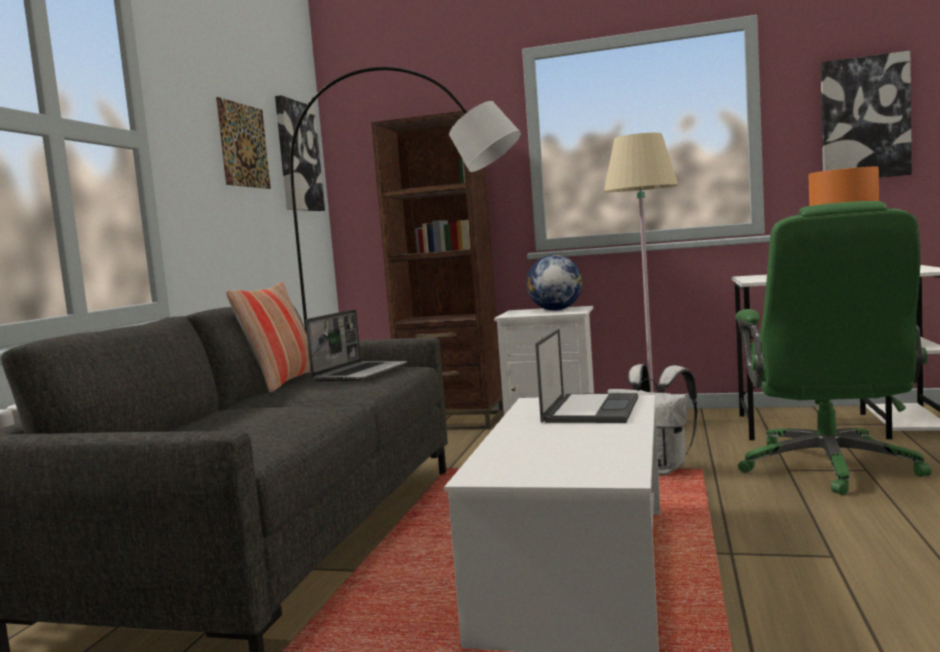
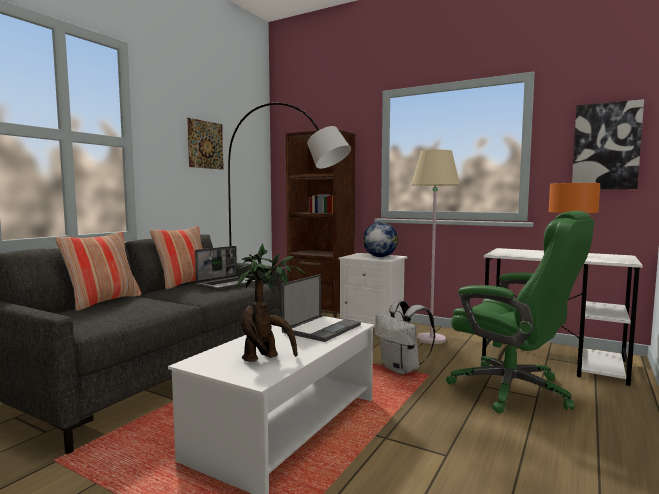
camera: 15 degrees right, 0 degrees up
(194, 420) = (103, 301): none -> pillow
(297, 156) = (248, 151): picture -> none
(579, 453) = (266, 358): none -> potted plant
(828, 467) = (513, 390): green office chair -> green office chair turned 75 degrees counterclockwise

